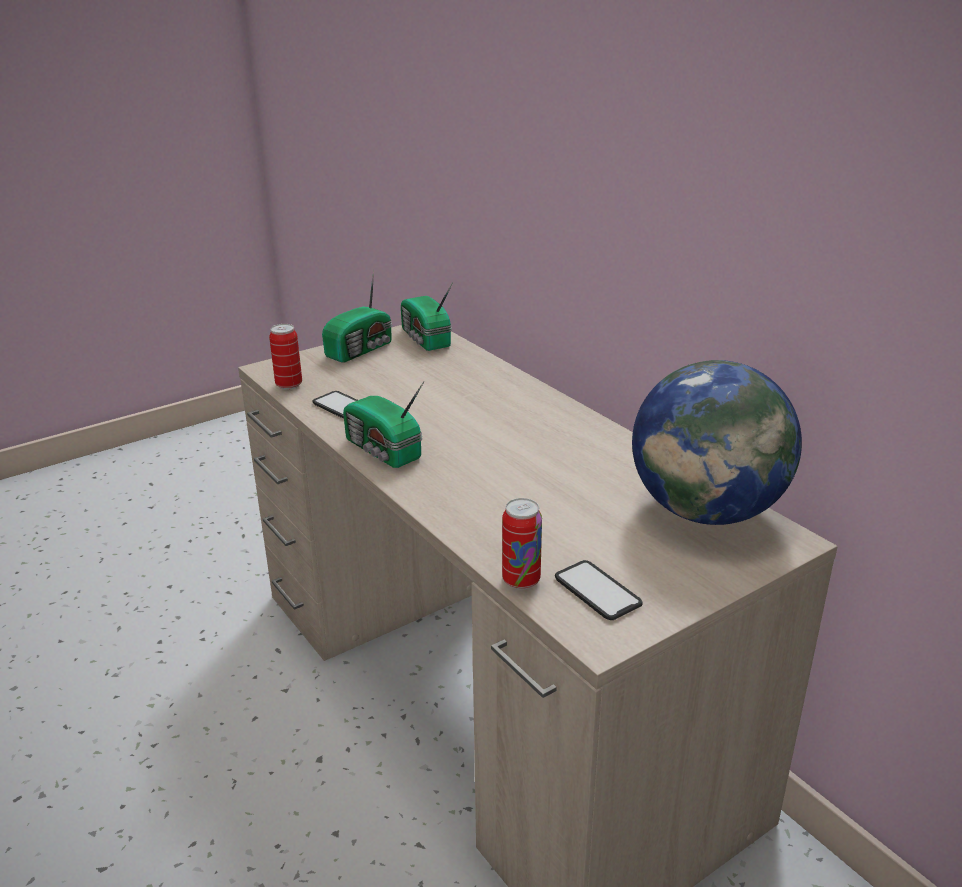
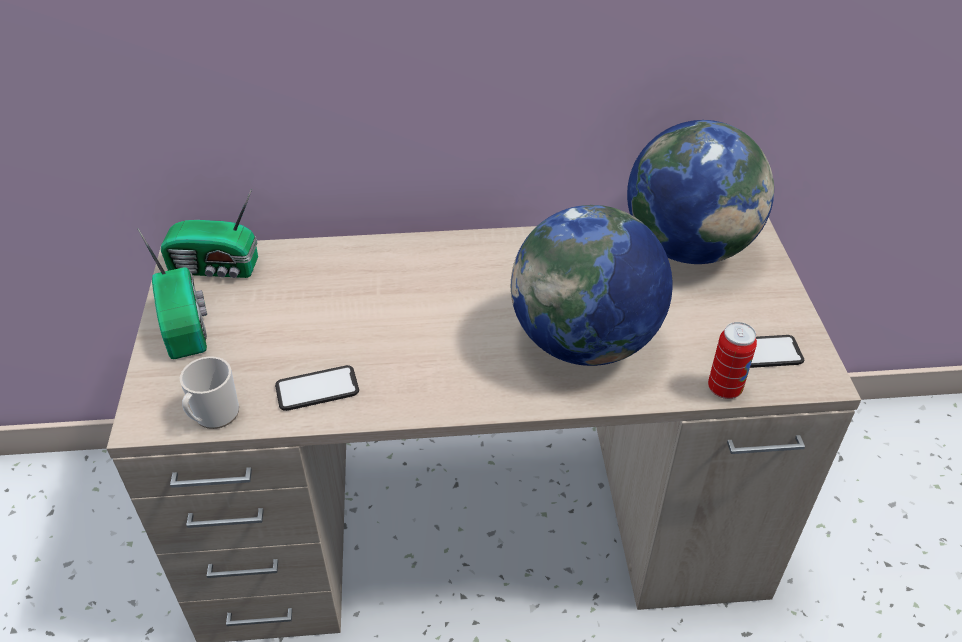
camera: 60 degrees left, 15 degrees up
(289, 385) = (213, 416): can -> mug
(383, 451) = (442, 393): radio -> none
(505, 493) = (584, 342): none -> globe

